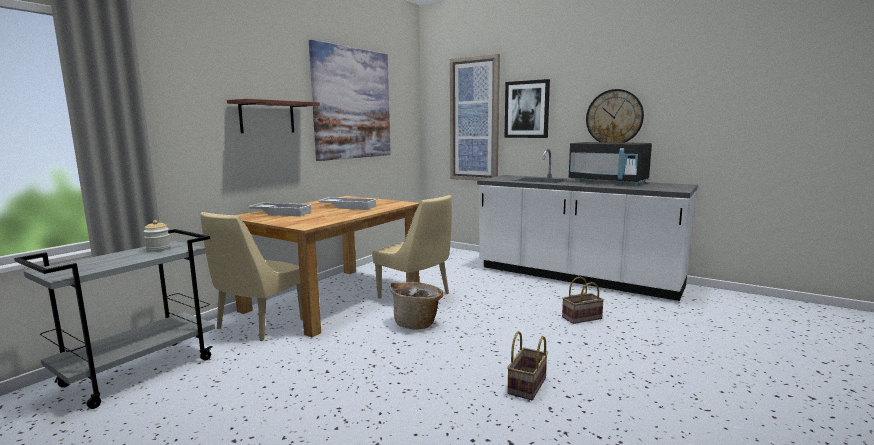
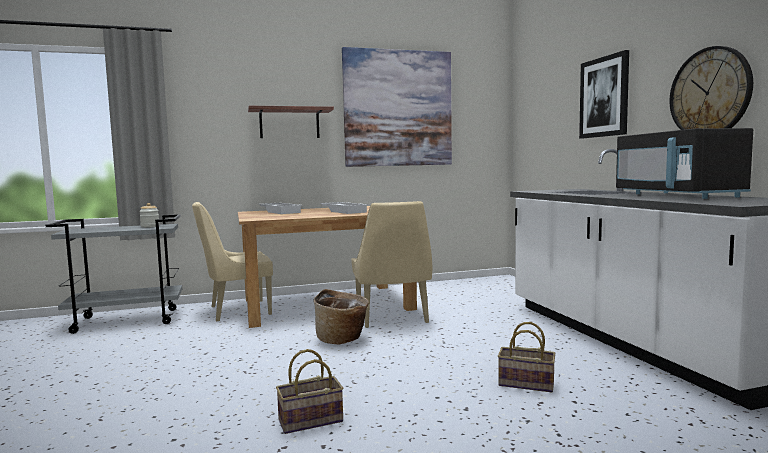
camera: 40 degrees right, 5 degrees down
(474, 120) = (554, 118): picture -> none

